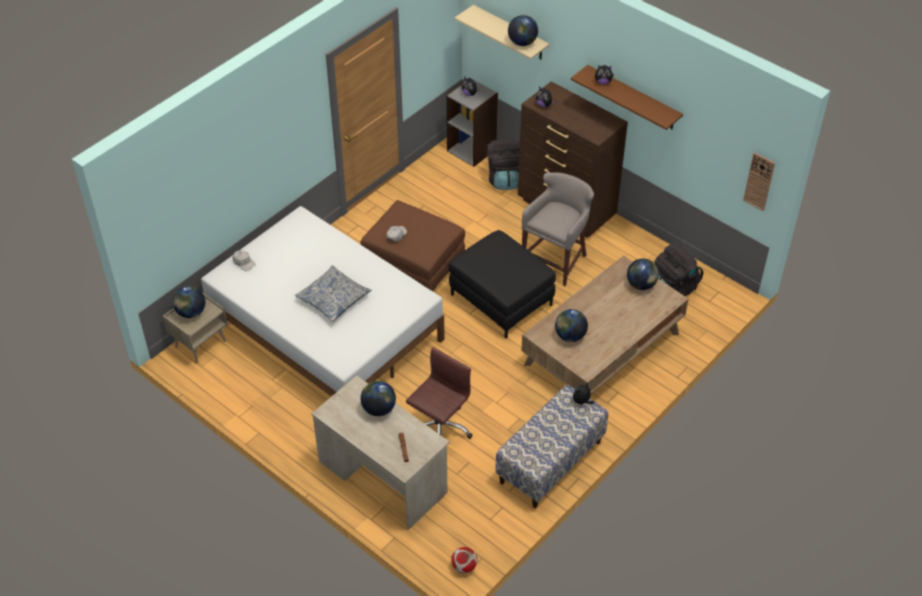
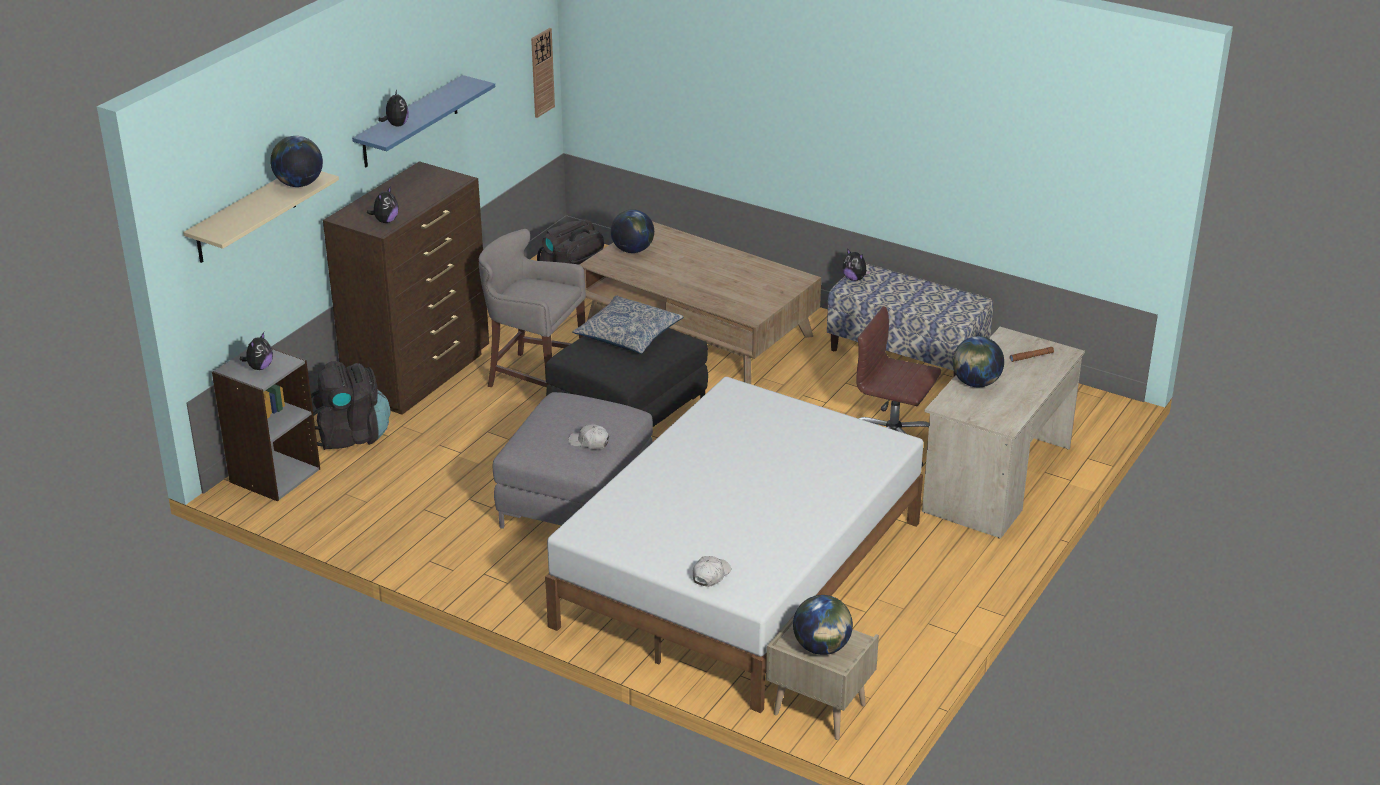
camera: 100 degrees left, 15 degrees down
(333, 299) = (764, 469): pillow -> pillow (628, 335)
(413, 267) = (576, 503): brown ottoman -> grey ottoman
(464, 566) = (1097, 402): football -> none
(570, 336) = (744, 293): globe -> none
(633, 98) = (410, 122): brown shelf -> blue shelf

